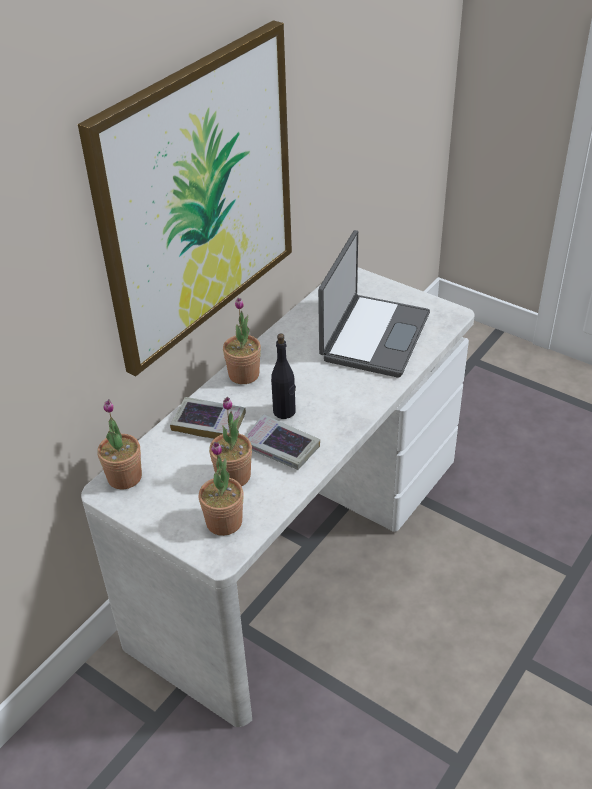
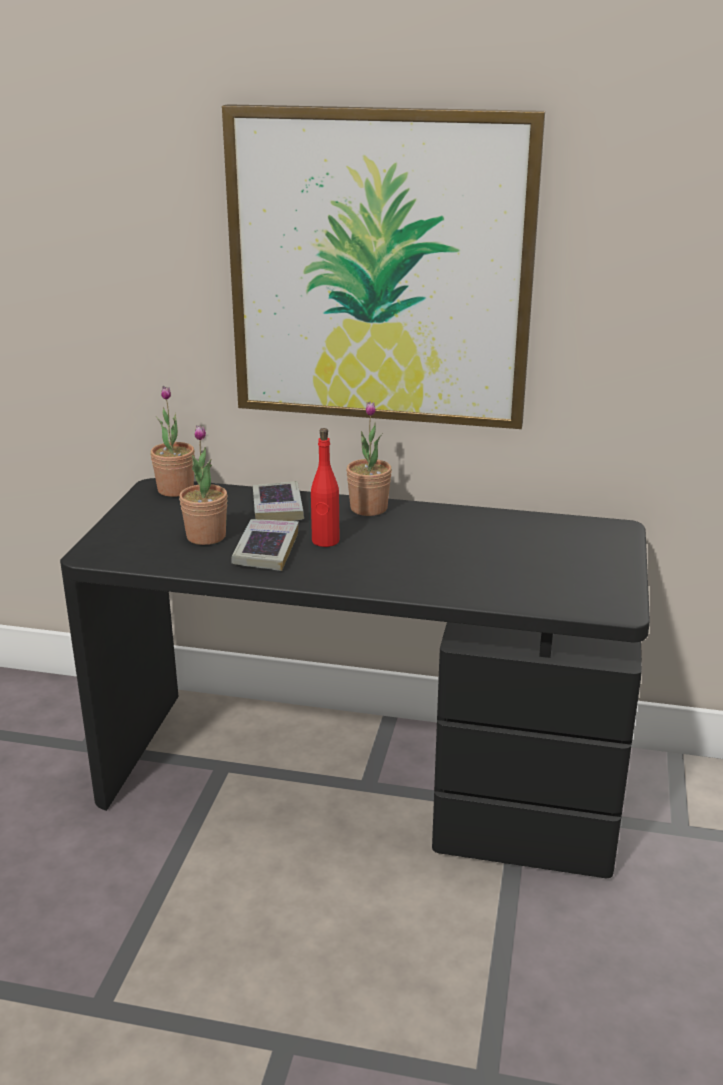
camera: 65 degrees right, 15 degrees down
(224, 522) = (138, 546): potted plant -> none
(284, 411) = (325, 541): black bottle -> red bottle
(300, 545) = (362, 778): white desk -> black desk
(373, 336) = (510, 564): laptop -> none

